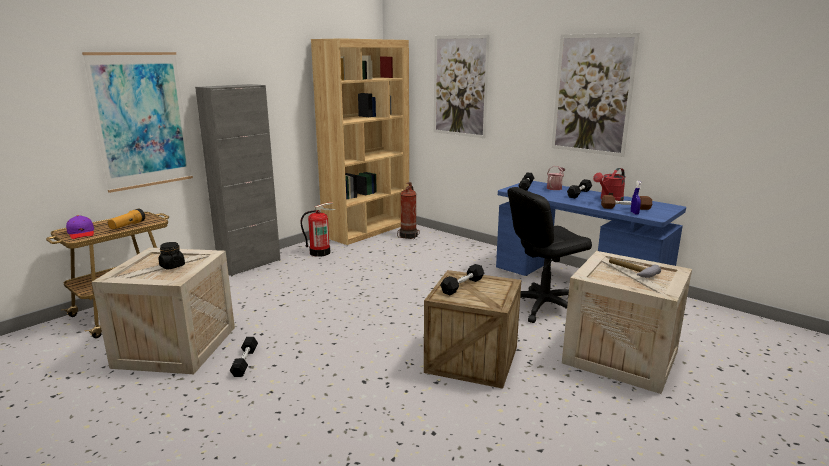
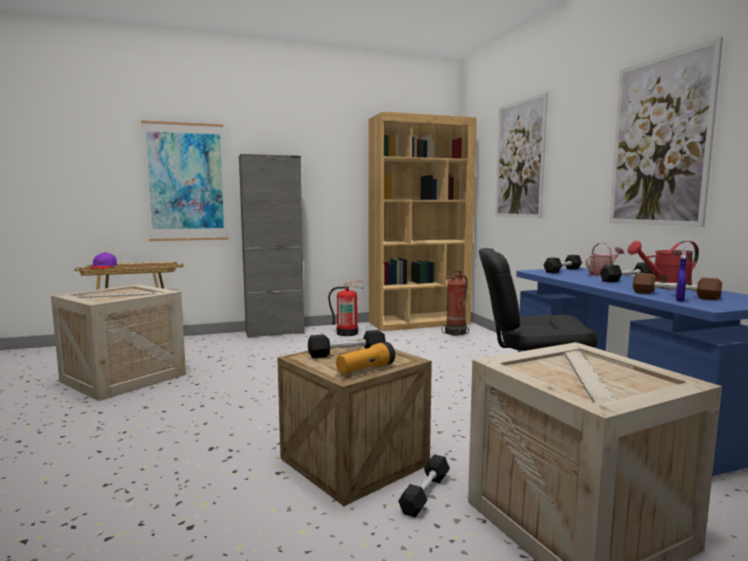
camera: 30 degrees right, 10 degrees down
(127, 226) = (139, 266): flashlight -> flashlight (365, 369)
(172, 266) = (121, 295): black jar -> none
(245, 362) = (147, 402): black dumbbell -> black dumbbell (425, 494)
(630, 271) = (589, 370): hammer -> none

